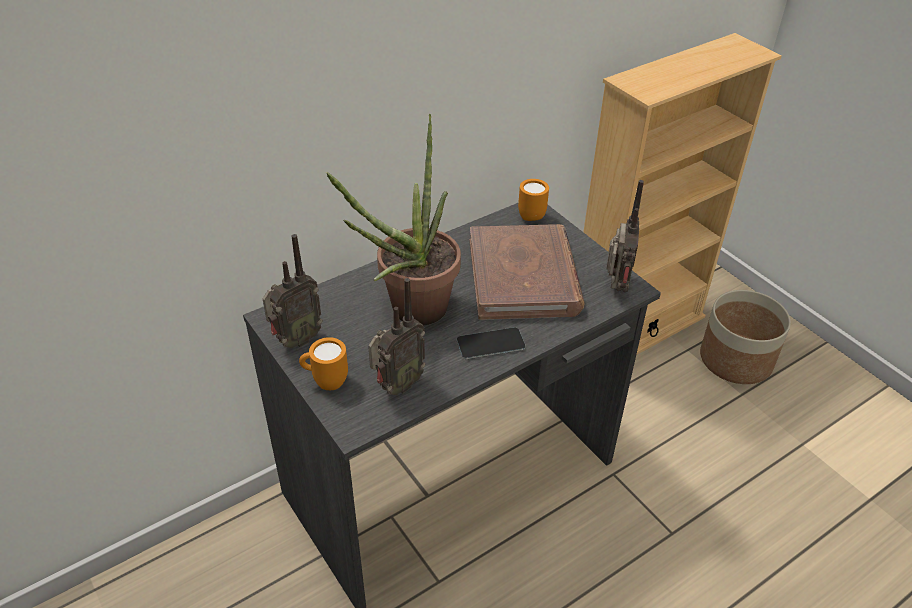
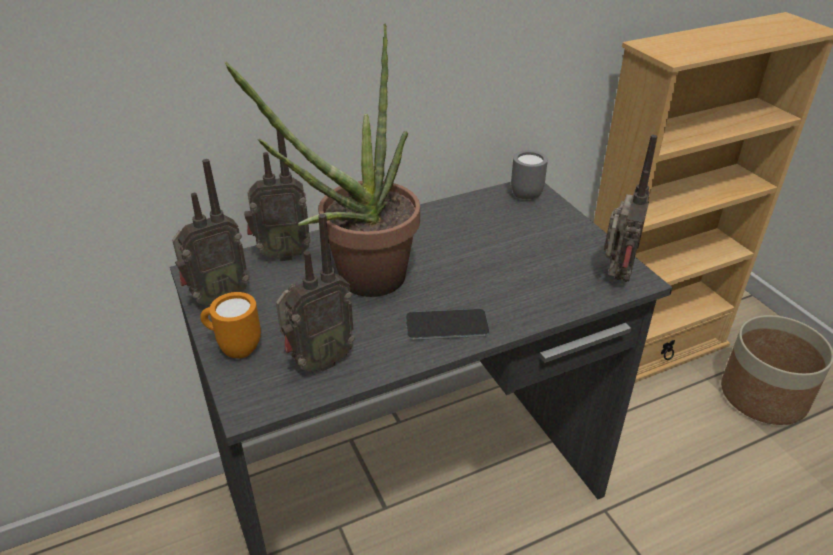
camera: 10 degrees right, 5 degrees down
(337, 293) = (282, 254): none -> radio
(524, 277) = (504, 255): brown book -> none
(530, 214) = (525, 193): orange mug -> grey mug

